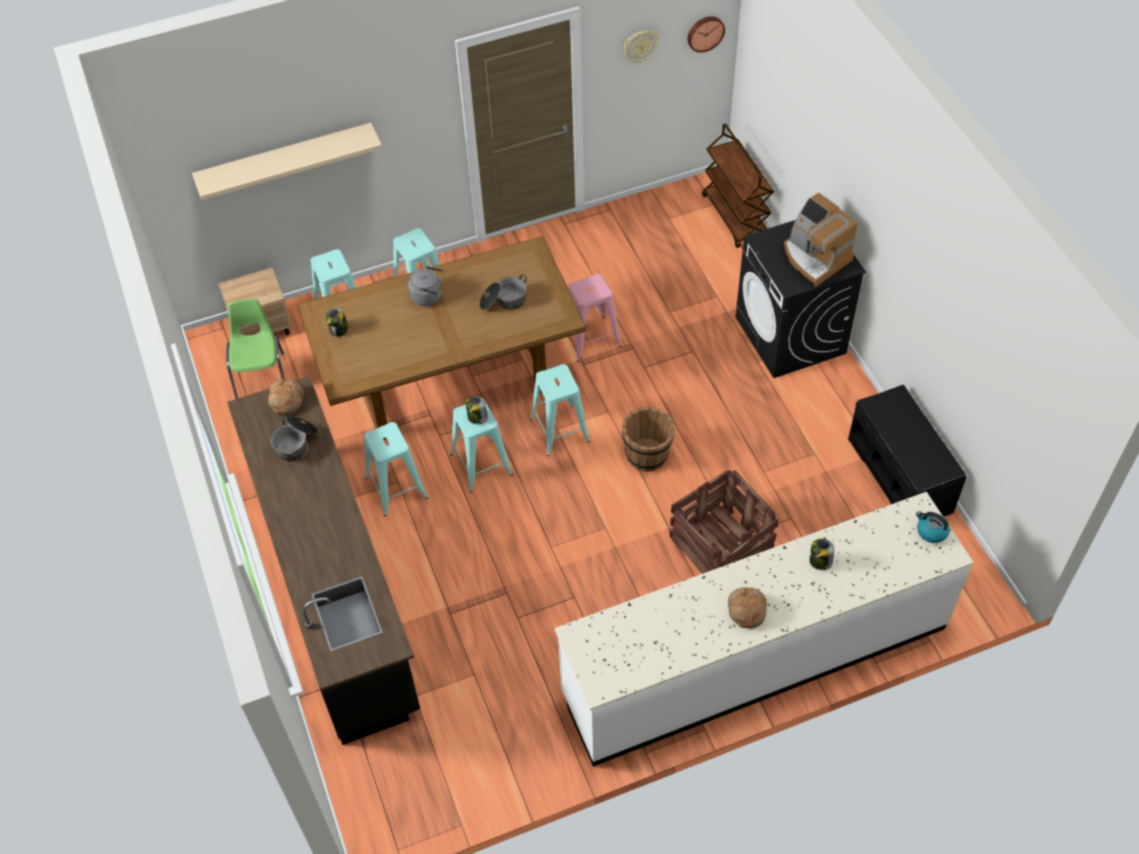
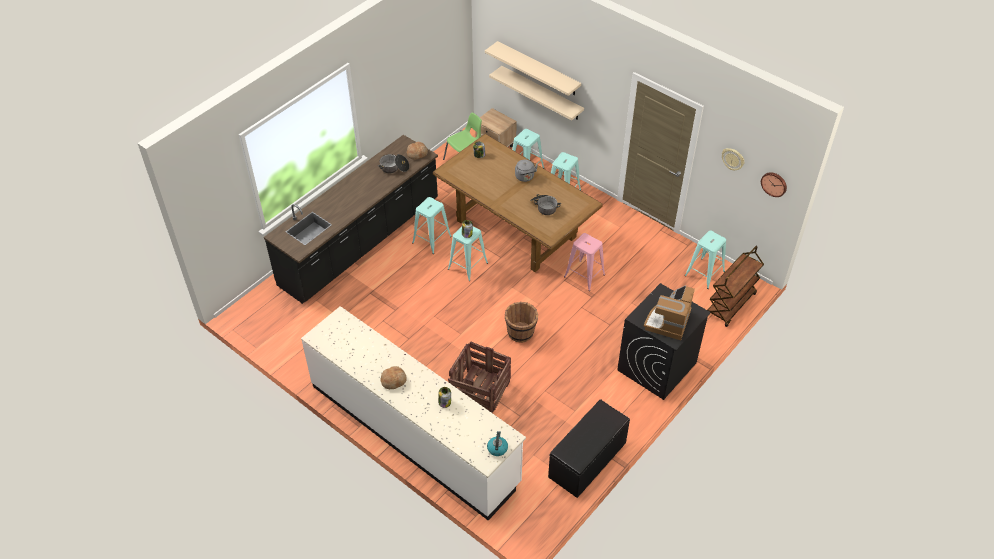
camera: 60 degrees right, 5 degrees down
(303, 191) = (541, 93): none -> beige shelf
(559, 430) = (512, 288): turquoise stool -> turquoise stool (704, 273)

